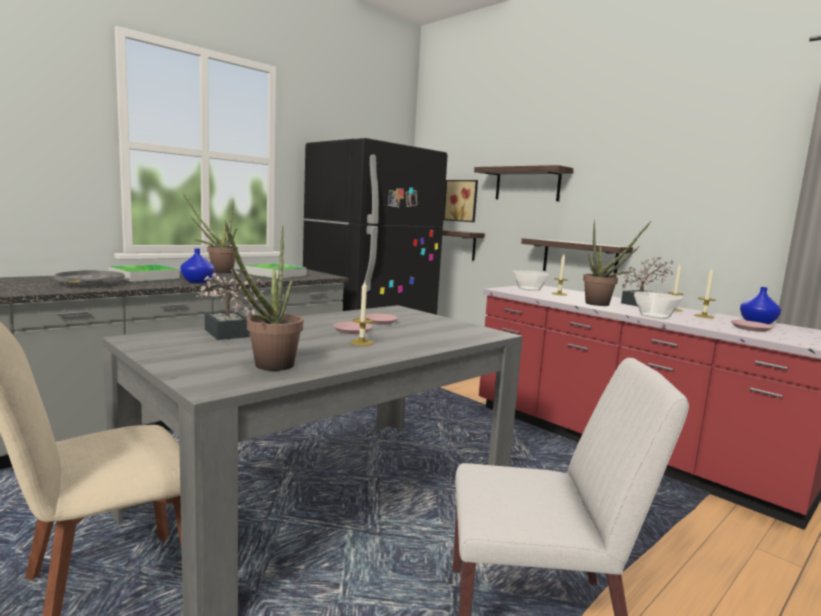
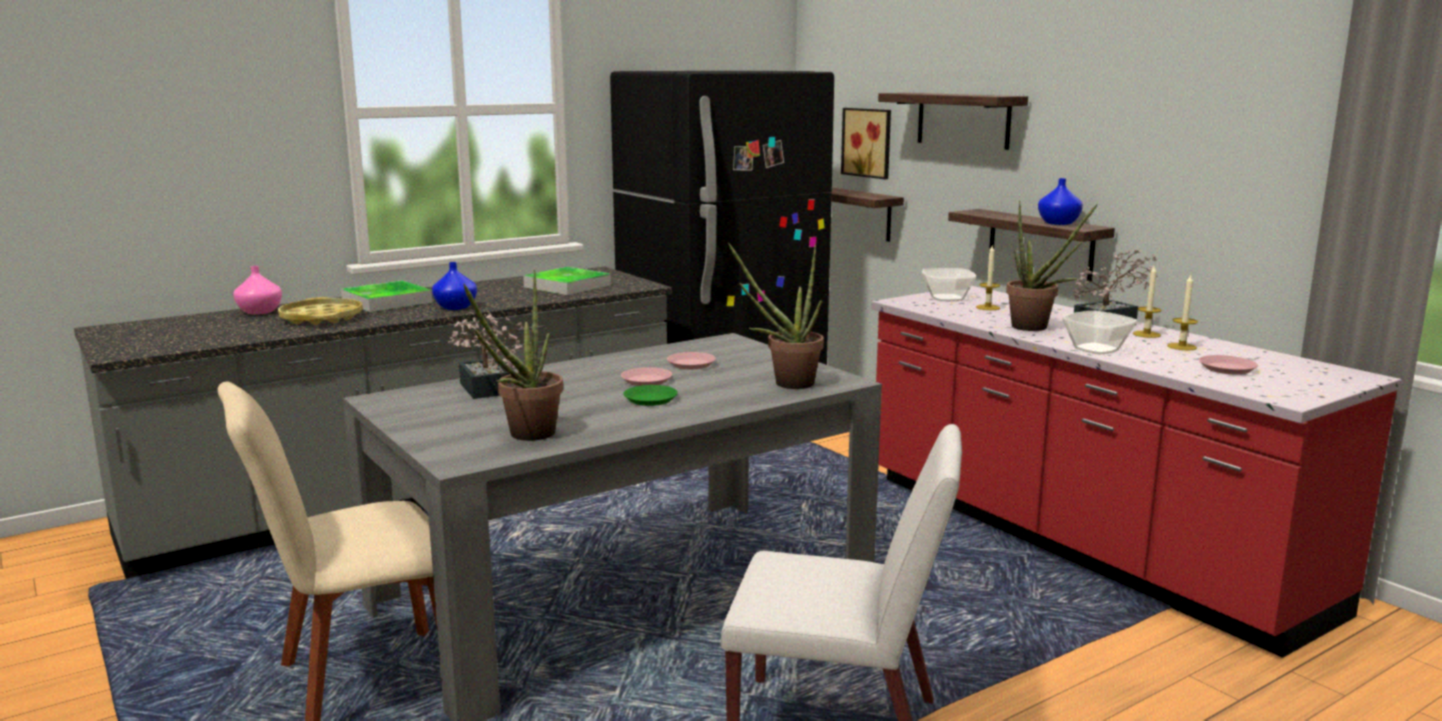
camera: 10 degrees right, 5 degrees up
(38, 278) = (258, 312): none -> pink vase
(90, 283) = (321, 318): grey tray -> yellow tray
(217, 271) = (485, 285): potted plant -> potted plant (785, 383)
(361, 342) = (650, 399): candle -> green plate
(757, 322) = (1258, 356): blue vase -> blue vase (1058, 223)

